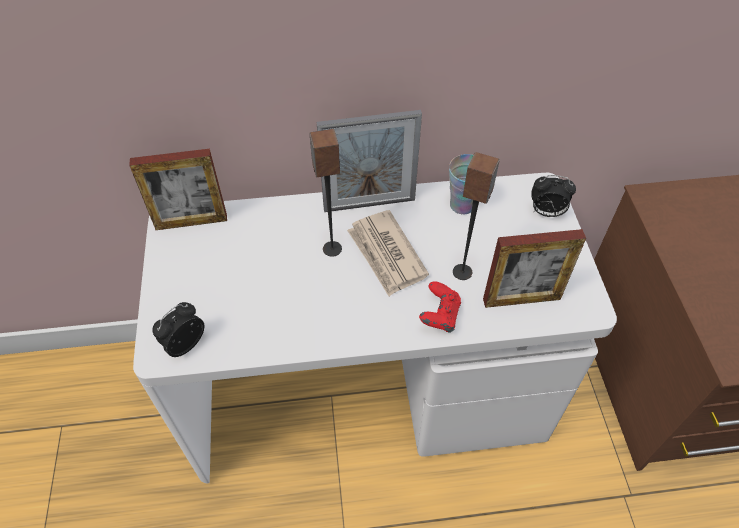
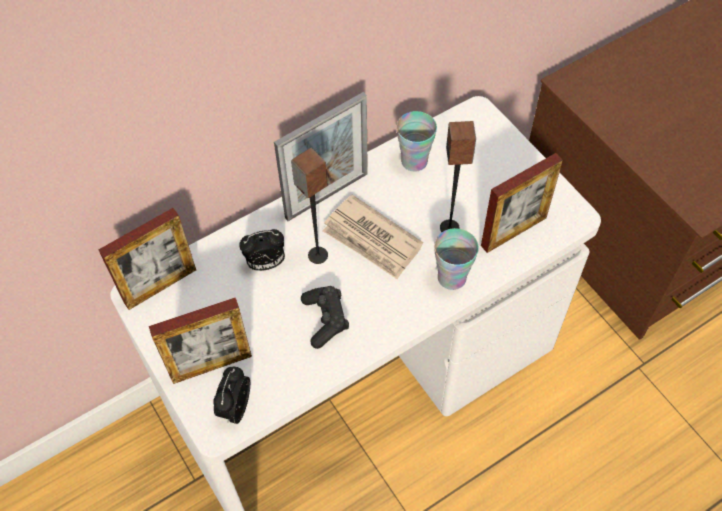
camera: 25 degrees left, 5 degrees up
(188, 301) = (211, 365): none -> picture frame
(305, 304) = (325, 320): none -> black game controller
(439, 315) = (452, 277): red game controller -> cup
(546, 212) = (493, 138): alarm clock -> alarm clock (265, 263)

